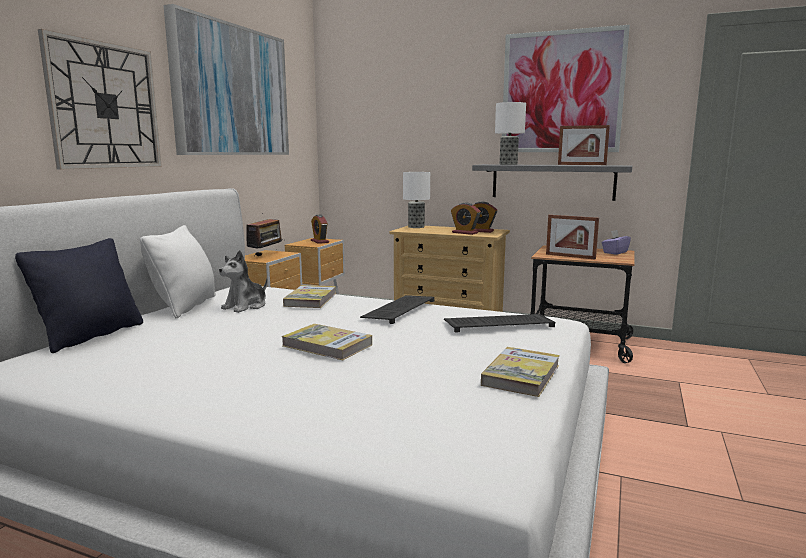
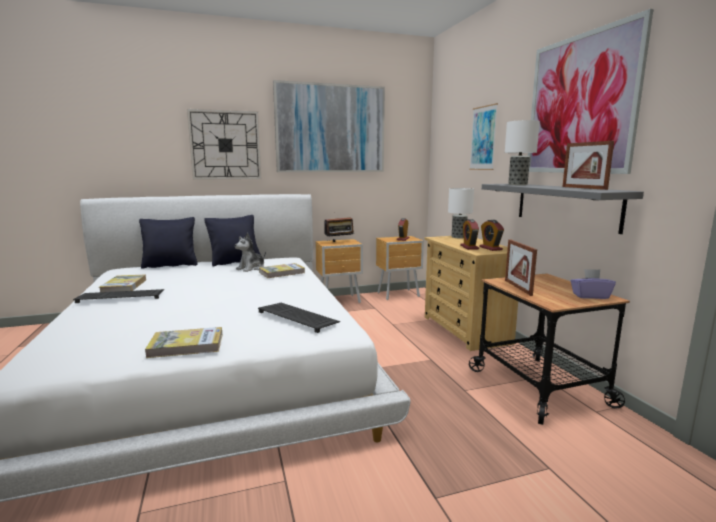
camera: 50 degrees right, 0 degrees up
(185, 306) = (235, 262): white pillow -> black pillow
(246, 306) = (251, 268): plush toy -> plush toy turned 45 degrees counterclockwise
(327, 345) = (192, 296): book -> book (124, 286)
(399, 309) = (292, 291): keyboard -> keyboard (122, 297)
(427, 116) = (483, 138): none -> picture

